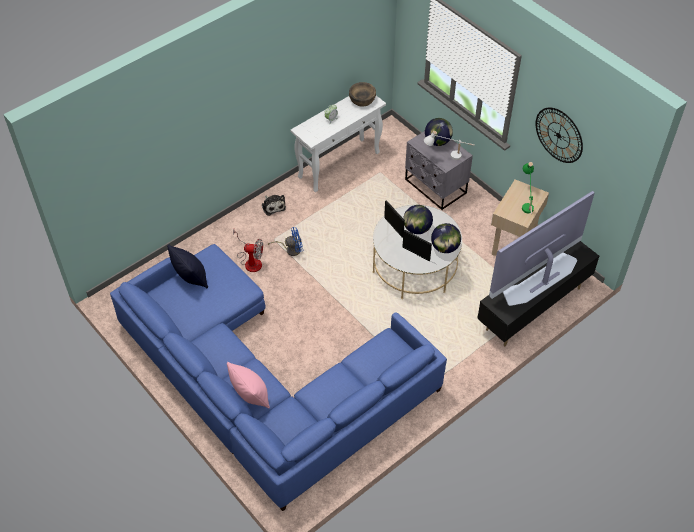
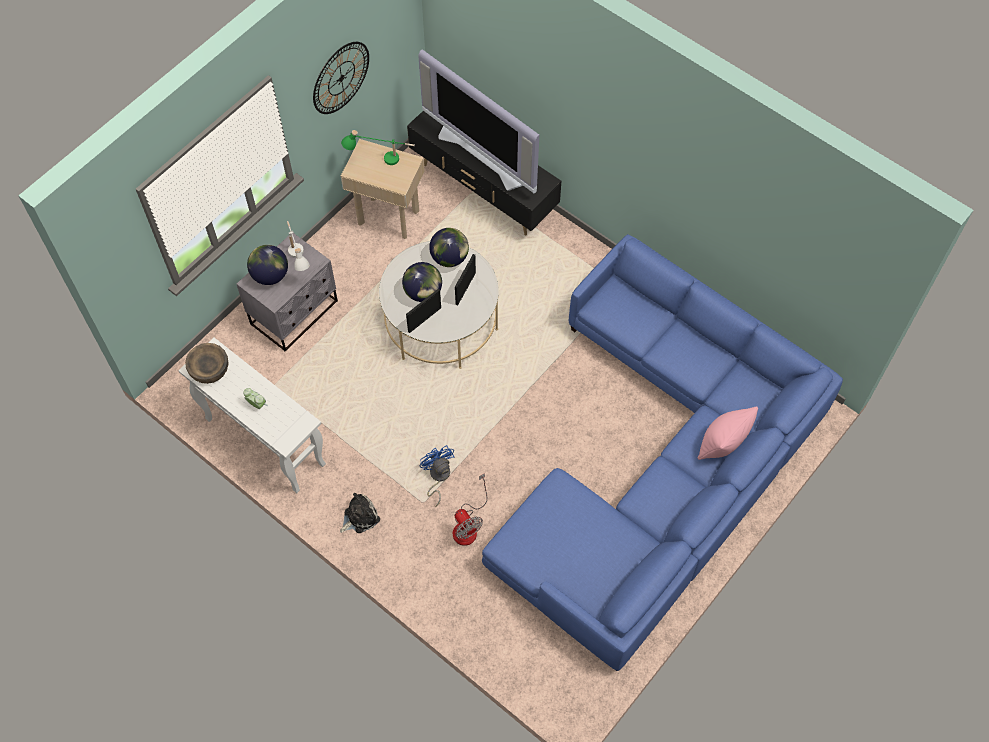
camera: 100 degrees left, 10 degrees up
(190, 278) = (556, 562): black pillow -> none
(250, 261) = (468, 525): fan -> fan turned 150 degrees clockwise

